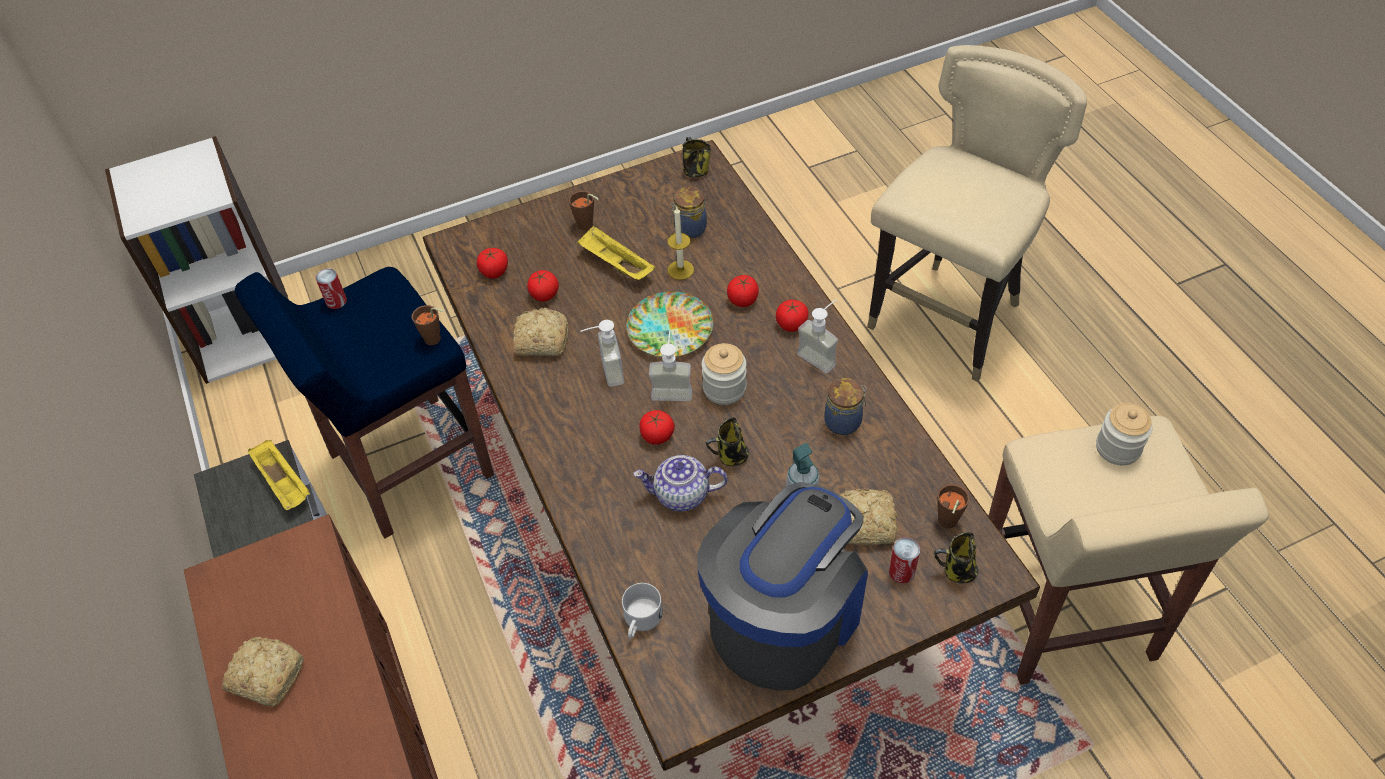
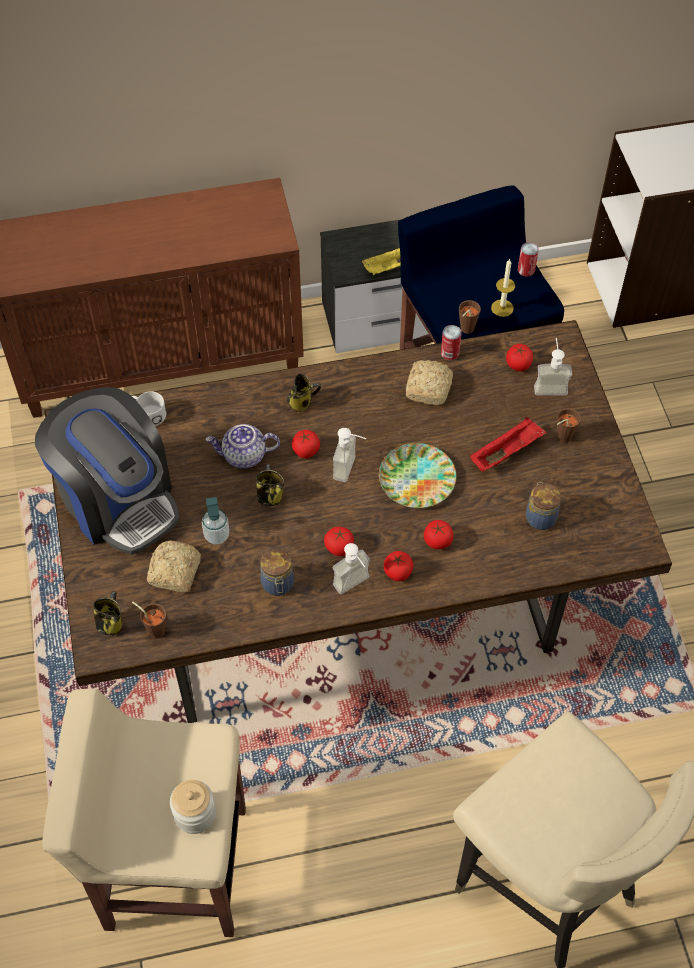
camera: 100 degrees right, 5 degrees up
(266, 675) = (185, 217): bread -> none
(544, 295) = (481, 396): tomato -> tomato (339, 547)
(604, 373) = (381, 425): soap dispenser -> soap dispenser (550, 385)
(615, 264) = (506, 452): yellow tray -> red tray
(680, 270) = (487, 500): candle -> candle (502, 308)
(681, 495) = (244, 456): teapot -> teapot turned 105 degrees counterclockwise
(695, 170) = (624, 538): mug -> mug (301, 402)
(724, 388) = (340, 506): jar -> none
(901, 572) = (124, 584): can -> can (450, 353)

